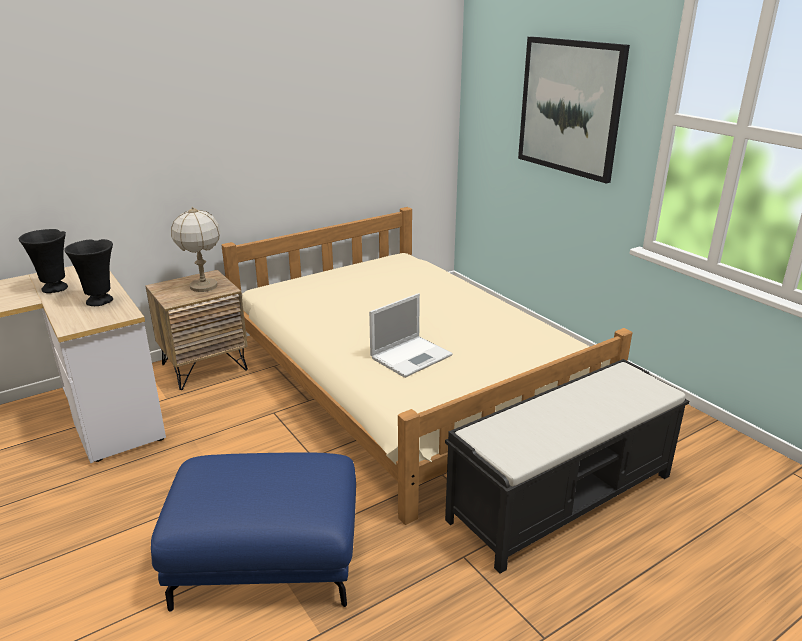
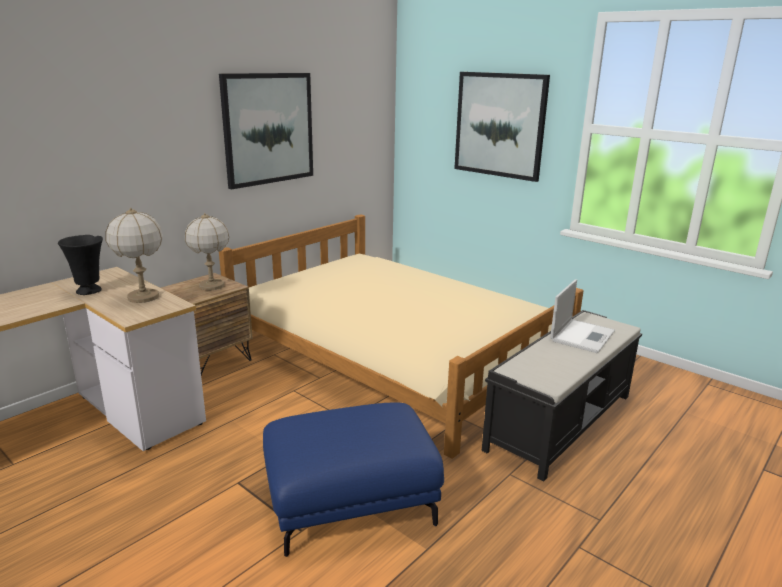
camera: 15 degrees left, 5 degrees down
(101, 301) = (144, 297): black vase -> table lamp
(285, 108) = (268, 129): none -> picture
(412, 356) = (417, 325): laptop -> laptop (582, 335)

